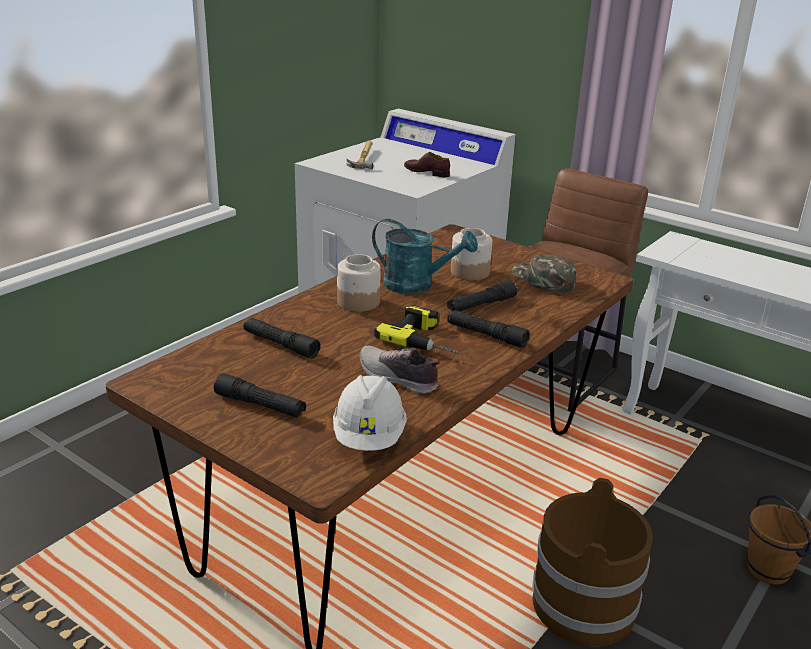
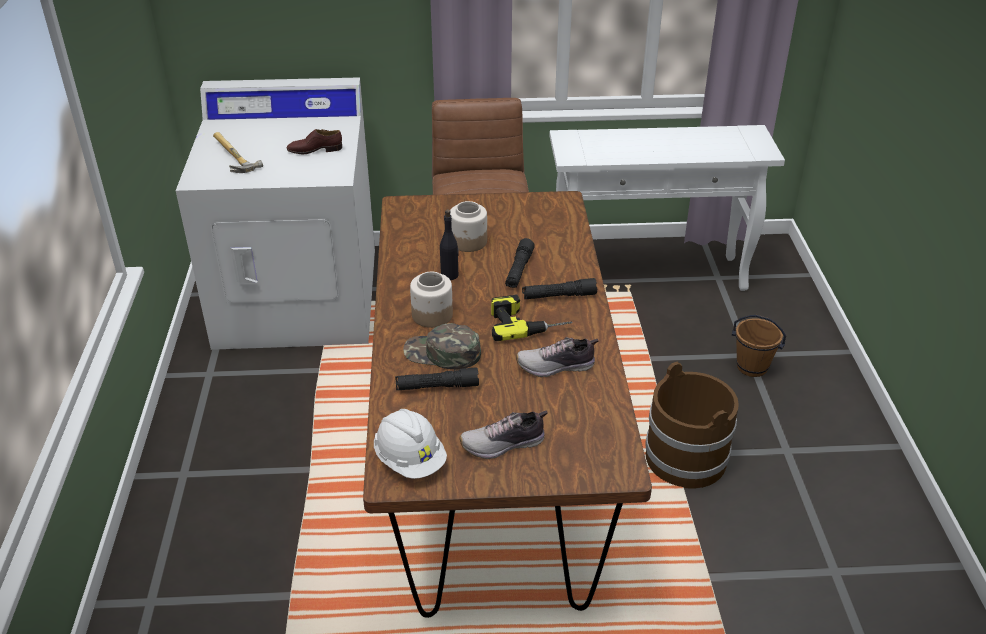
camera: 40 degrees left, 10 degrees up
(260, 405) = (504, 444): black flashlight -> shoe
(369, 437) = (604, 422): white hard hat -> white hard hat (410, 460)
(417, 285) = (450, 275): turquoise watering can -> black bottle
(542, 279) = (526, 223): green cap -> green cap (442, 353)

